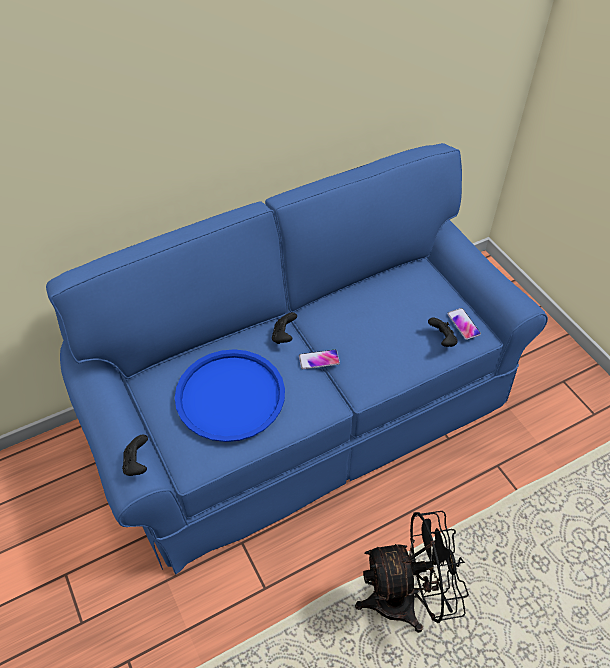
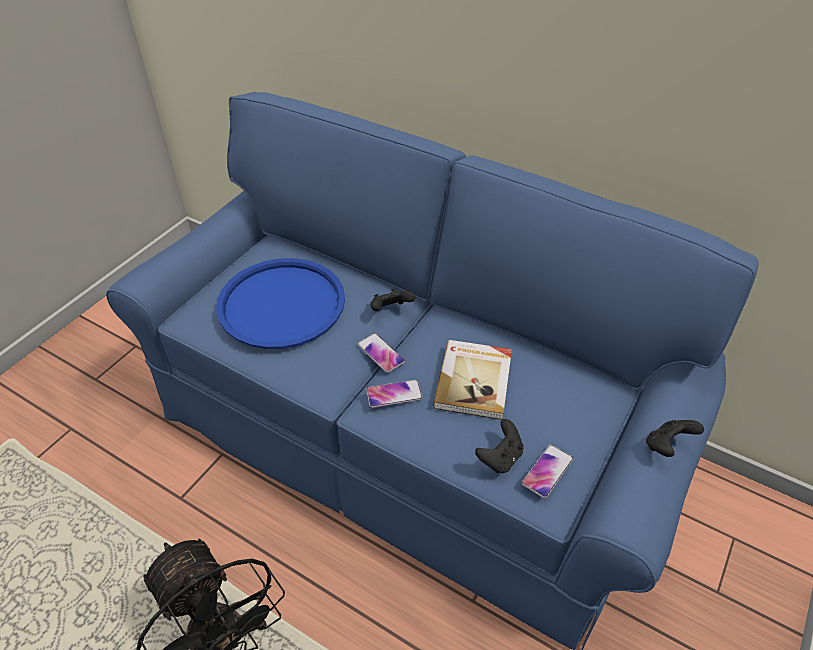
camera: 60 degrees right, 5 degrees down
(137, 463) = (153, 271): black game controller -> black game controller (667, 446)
(362, 368) = (394, 394): none -> phone
(378, 322) = (475, 381): none -> book

